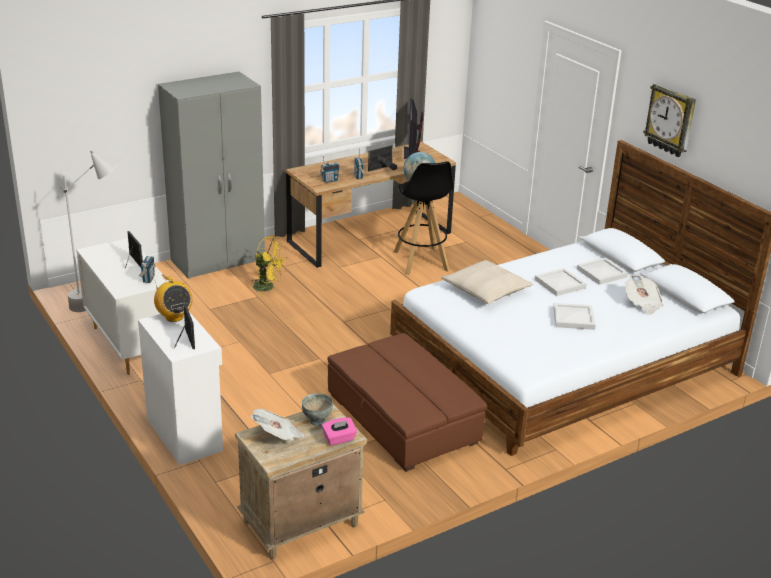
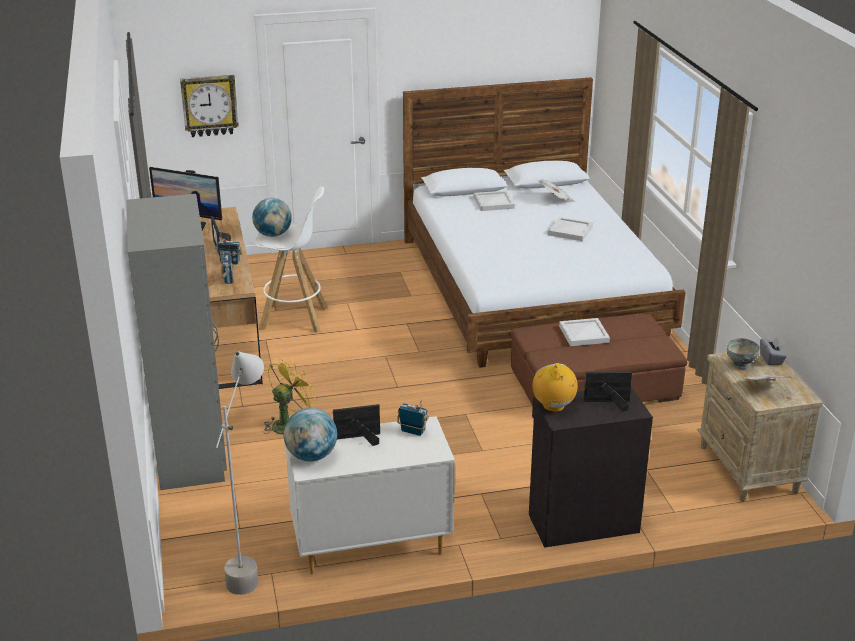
camera: 70 degrees left, 0 degrees up
(107, 249) = (311, 456): none -> globe
(174, 317) = (554, 406): radio -> radio turned 90 degrees counterclockwise
(185, 434) = (582, 522): white cabinet -> black cabinet
(339, 439) = (771, 359): pink tissue box -> grey tissue box
(421, 261) = (295, 318): black stool -> white stool
(486, 290) = (503, 256): beige pillow -> none
(561, 284) = (506, 223): white tray -> white tray (584, 334)
(670, 120) = (455, 49): wall clock -> wall clock (209, 105)

